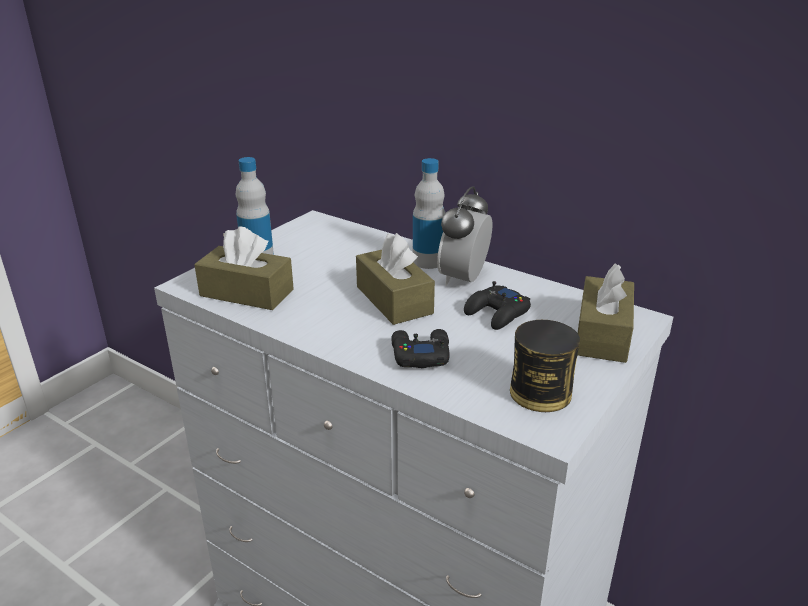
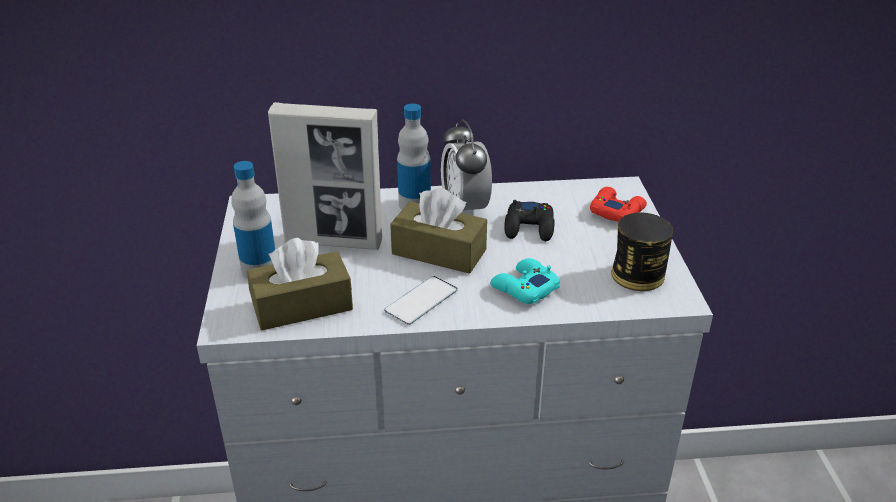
camera: 40 degrees left, 5 degrees up
(327, 326) = (421, 300): none -> phone
(331, 262) = (334, 241): none -> picture frame
(420, 354) = (524, 288): black game controller -> turquoise game controller
(602, 334) = (616, 211): brown tissue box -> red game controller

